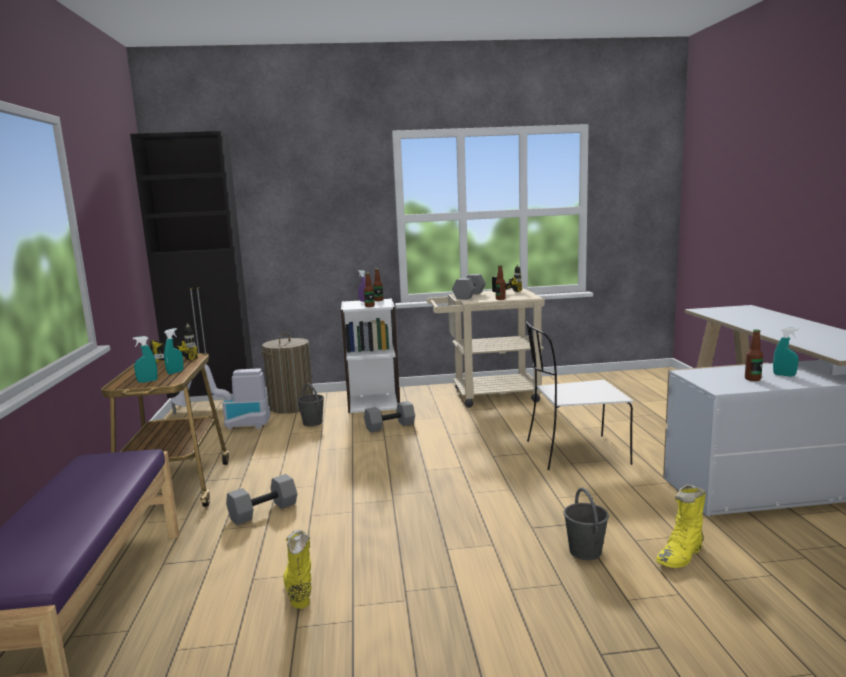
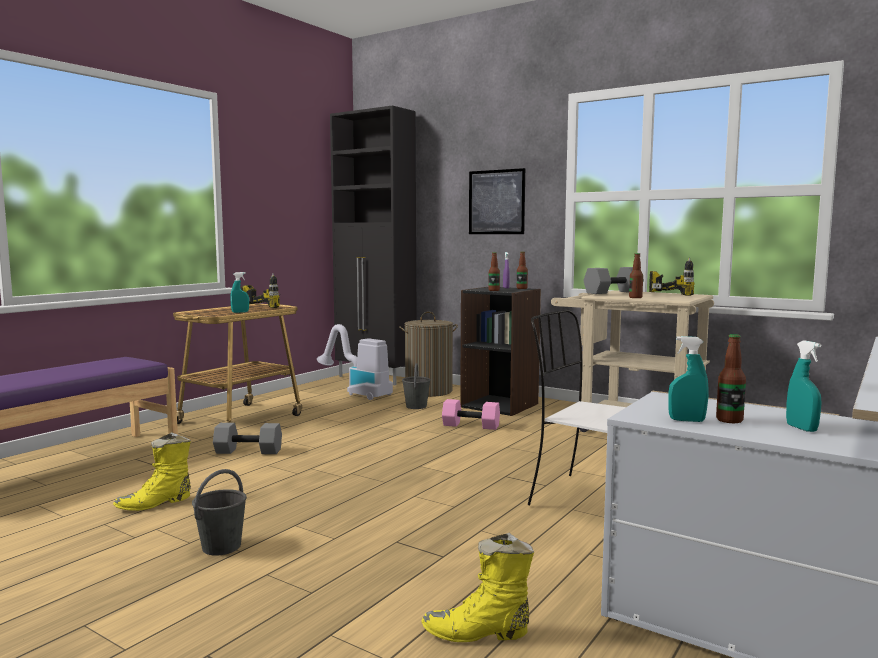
camera: 40 degrees right, 5 degrees down
(147, 381) = (209, 313): turquoise spray bottle -> turquoise spray bottle (686, 420)
(298, 589) = (155, 504): yellow boot -> yellow boot turned 150 degrees counterclockwise
(329, 224) = (496, 202): none -> picture
(373, 403) = (500, 405): white bookcase -> black bookcase
(390, 426) = (471, 425): grey dumbbell -> pink dumbbell
(585, 551) = (394, 580): grey bucket -> grey bucket (222, 546)

